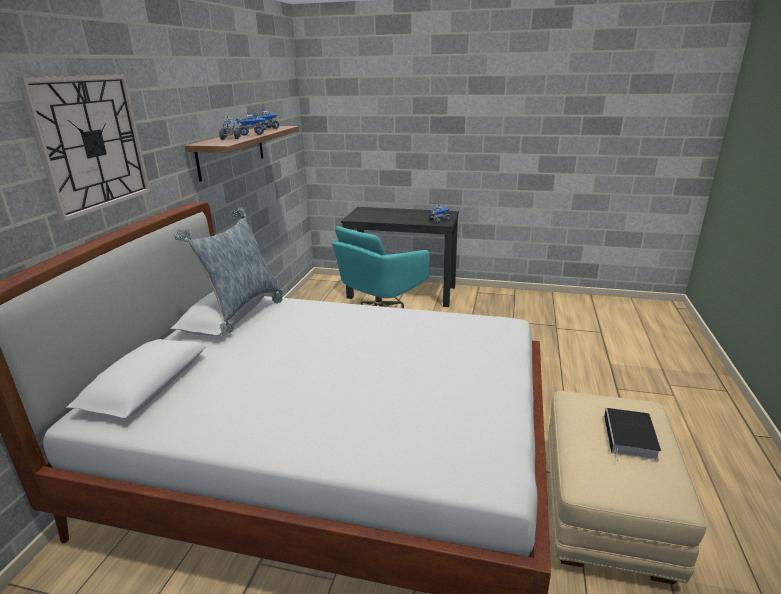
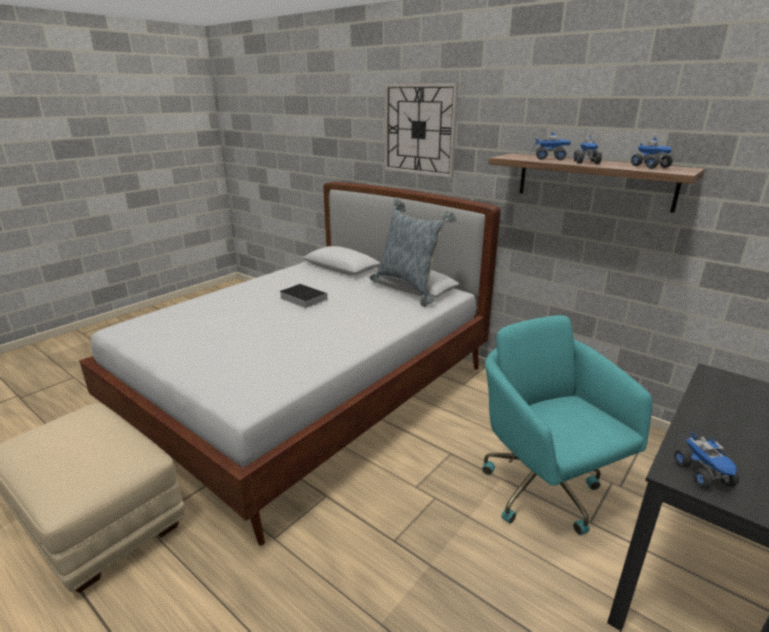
camera: 115 degrees right, 0 degrees up
(630, 438) = (63, 450): book -> book (302, 298)

